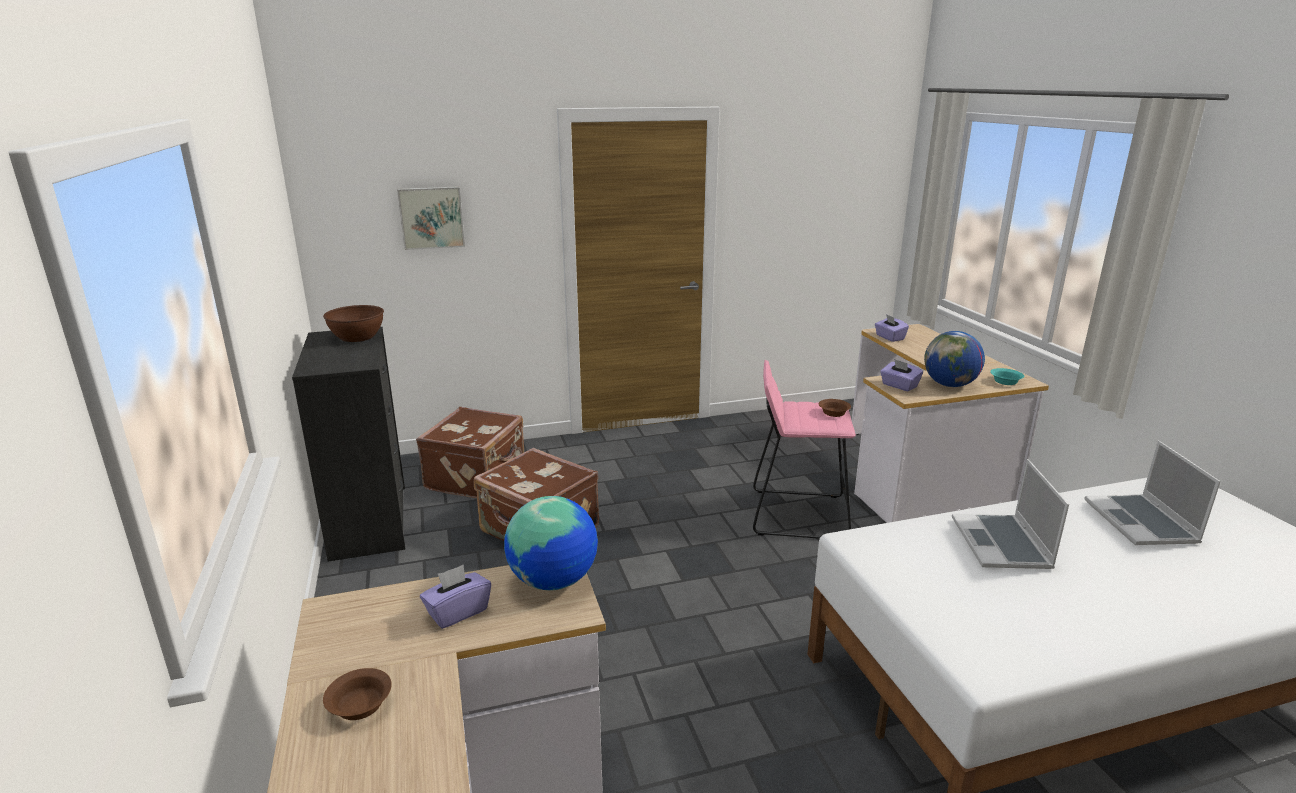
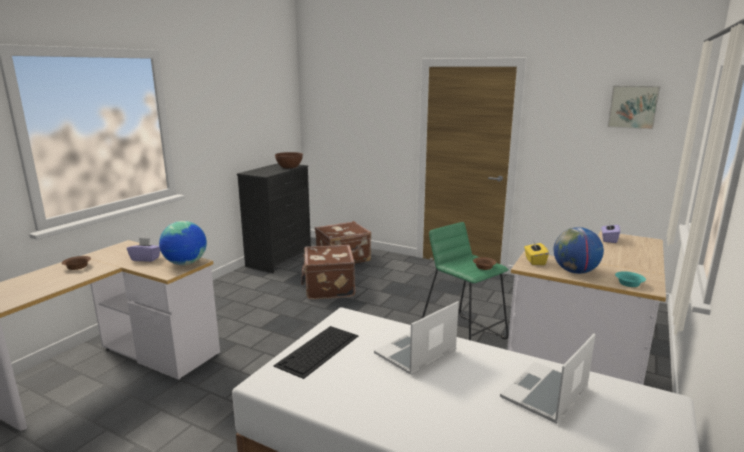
camera: 45 degrees right, 5 degrees down
(431, 217) = (355, 116): picture -> picture (633, 107)
(798, 514) = (463, 335): pink stool -> green stool
(899, 386) = (534, 261): purple tissue box -> yellow tissue box
(935, 600) = (318, 351): none -> keyboard

